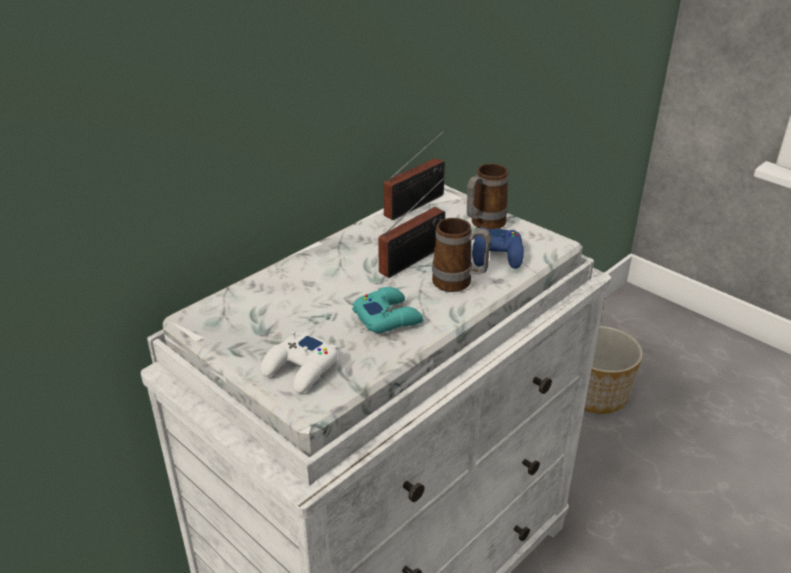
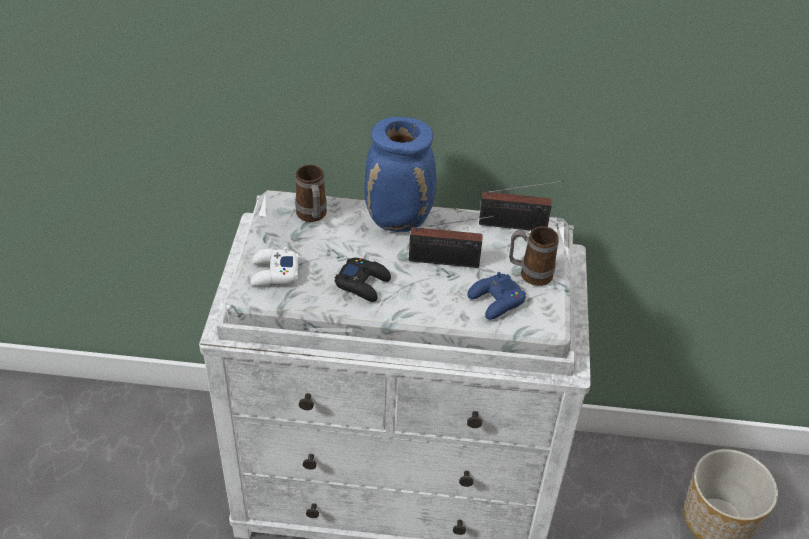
camera: 50 degrees right, 10 degrees up
(330, 258) = (400, 221): none -> blue vase
(388, 317) = (363, 283): turquoise game controller -> black game controller
(459, 284) = (438, 299): mug -> mug (312, 217)

